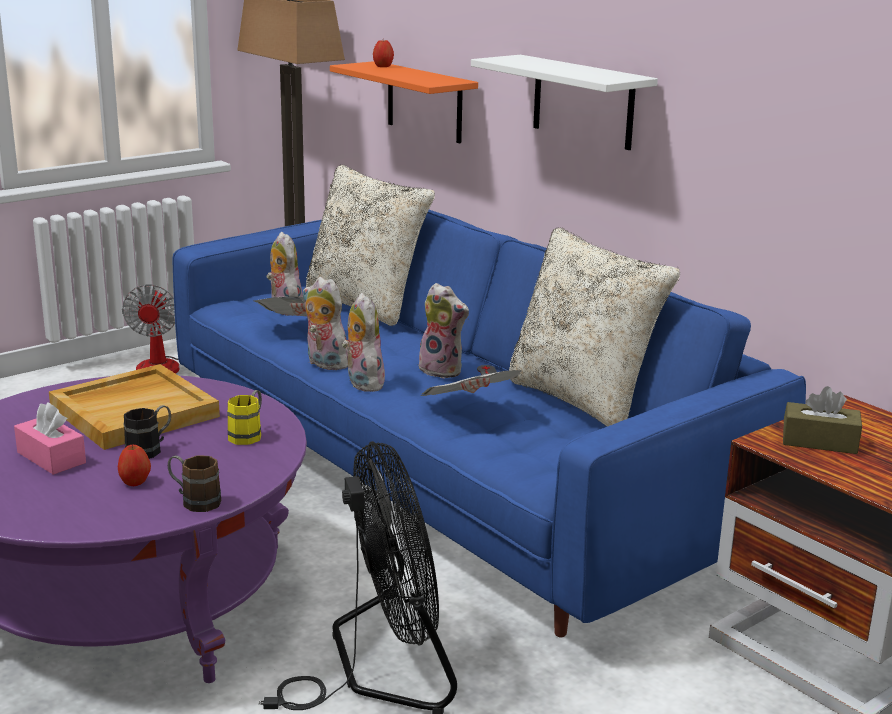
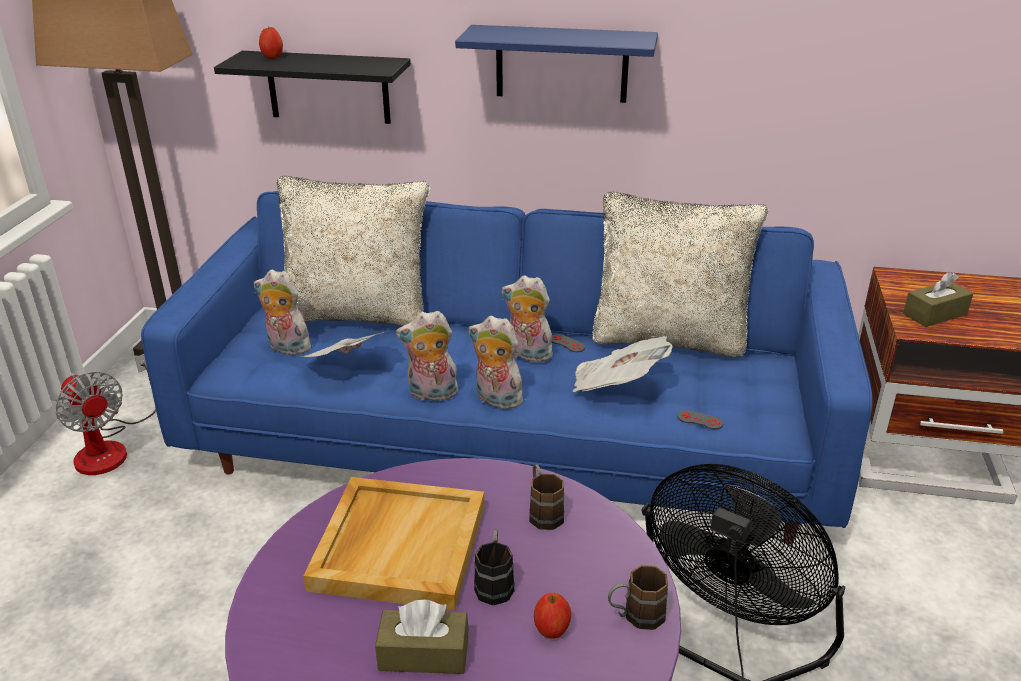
camera: 40 degrees left, 10 degrees up
(51, 458) = (424, 654): pink tissue box -> brown tissue box
(249, 434) = (543, 511): yellow mug -> brown mug
(424, 102) = (328, 87): orange shelf -> black shelf
(443, 370) = (527, 355): plush toy -> plush toy turned 150 degrees counterclockwise
(492, 451) = (700, 420): none -> grey game controller
(583, 102) = (561, 64): white shelf -> blue shelf

